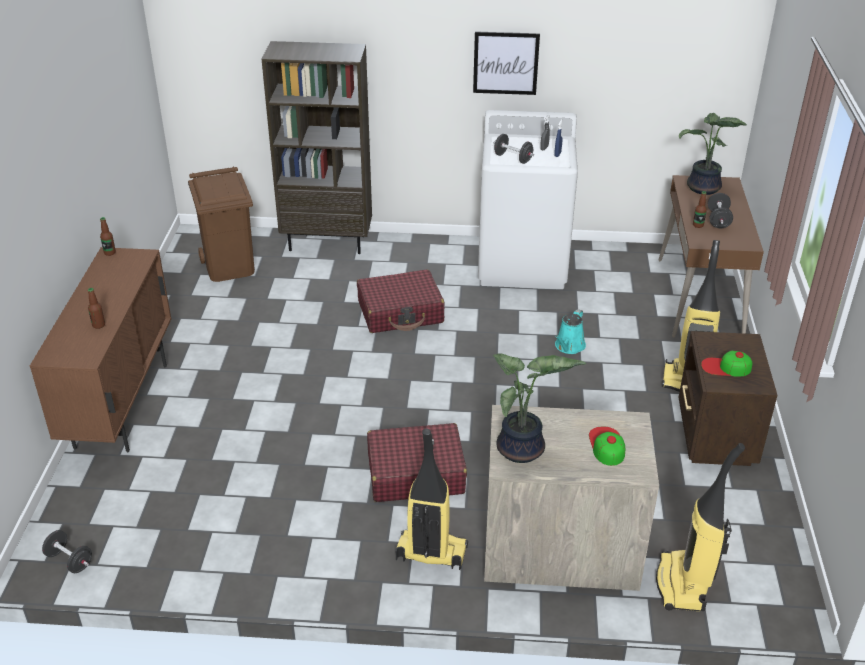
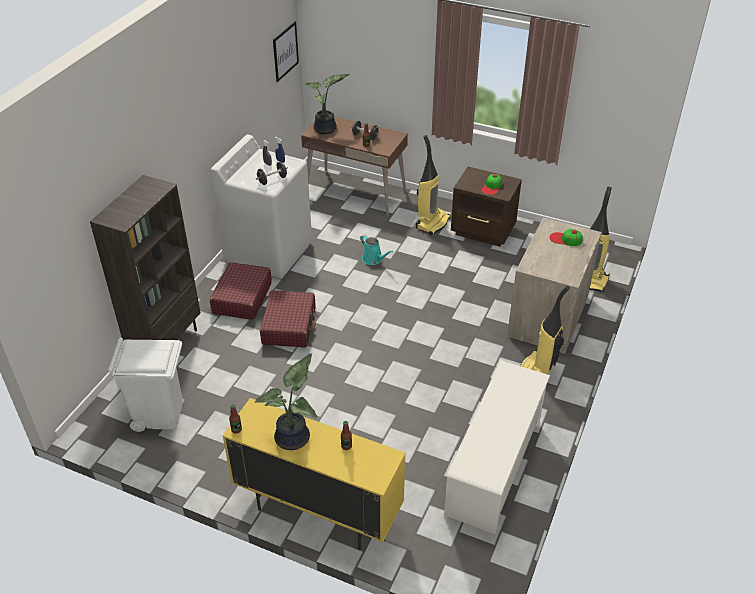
camera: 70 degrees left, 5 degrees up
(70, 561) = (486, 562): black dumbbell -> none
(122, 405) = (318, 511): brown cabinet -> yellow cabinet
(224, 540) = (494, 468): none -> white shoe rack
(230, 266) = (159, 413): brown trash can -> white trash can
(415, 473) = (465, 360): red suitcase -> red suitcase (242, 298)
(505, 63) = (207, 128): picture -> picture (285, 51)
(522, 451) = (561, 270): potted plant -> potted plant (295, 438)

